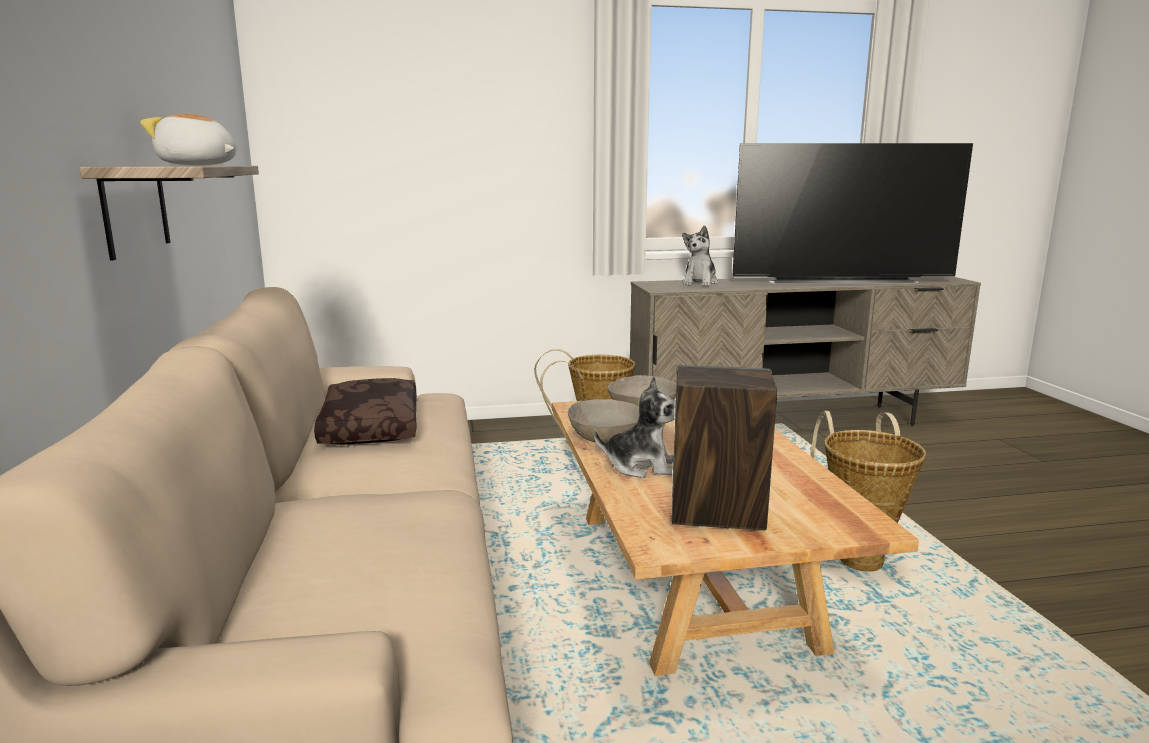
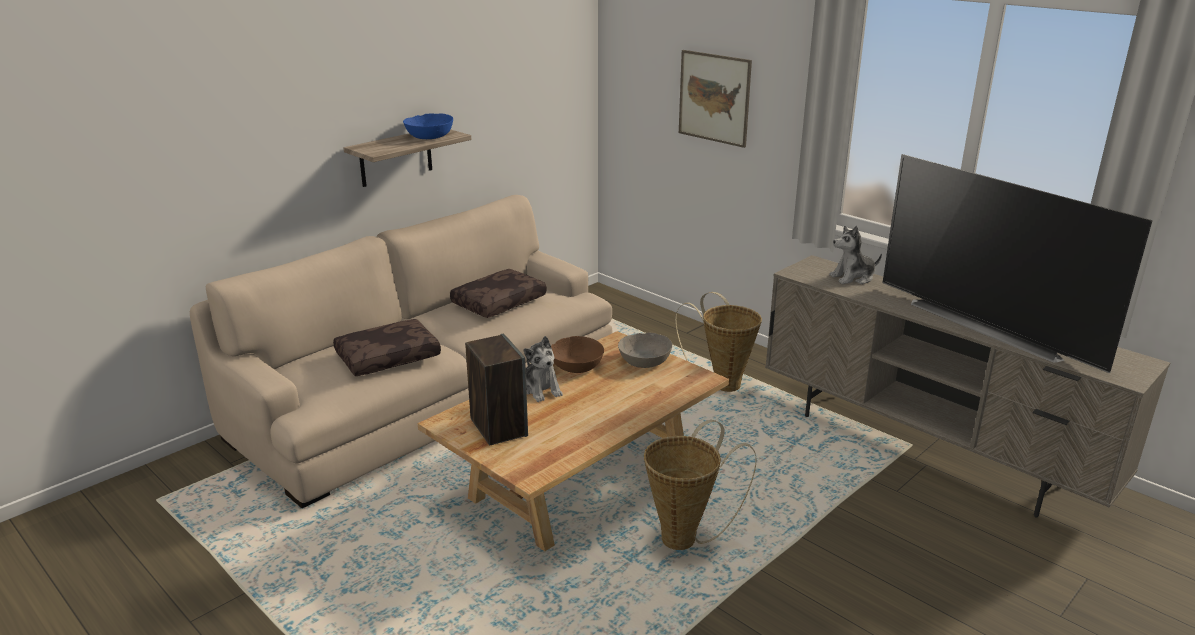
camera: 55 degrees right, 10 degrees up
(198, 165) = (429, 136): plush toy -> blue bowl
(389, 531) = (388, 357): none -> brown pillow
(455, 141) = (714, 98): none -> picture
(607, 436) = (576, 366): grey bowl -> brown bowl

